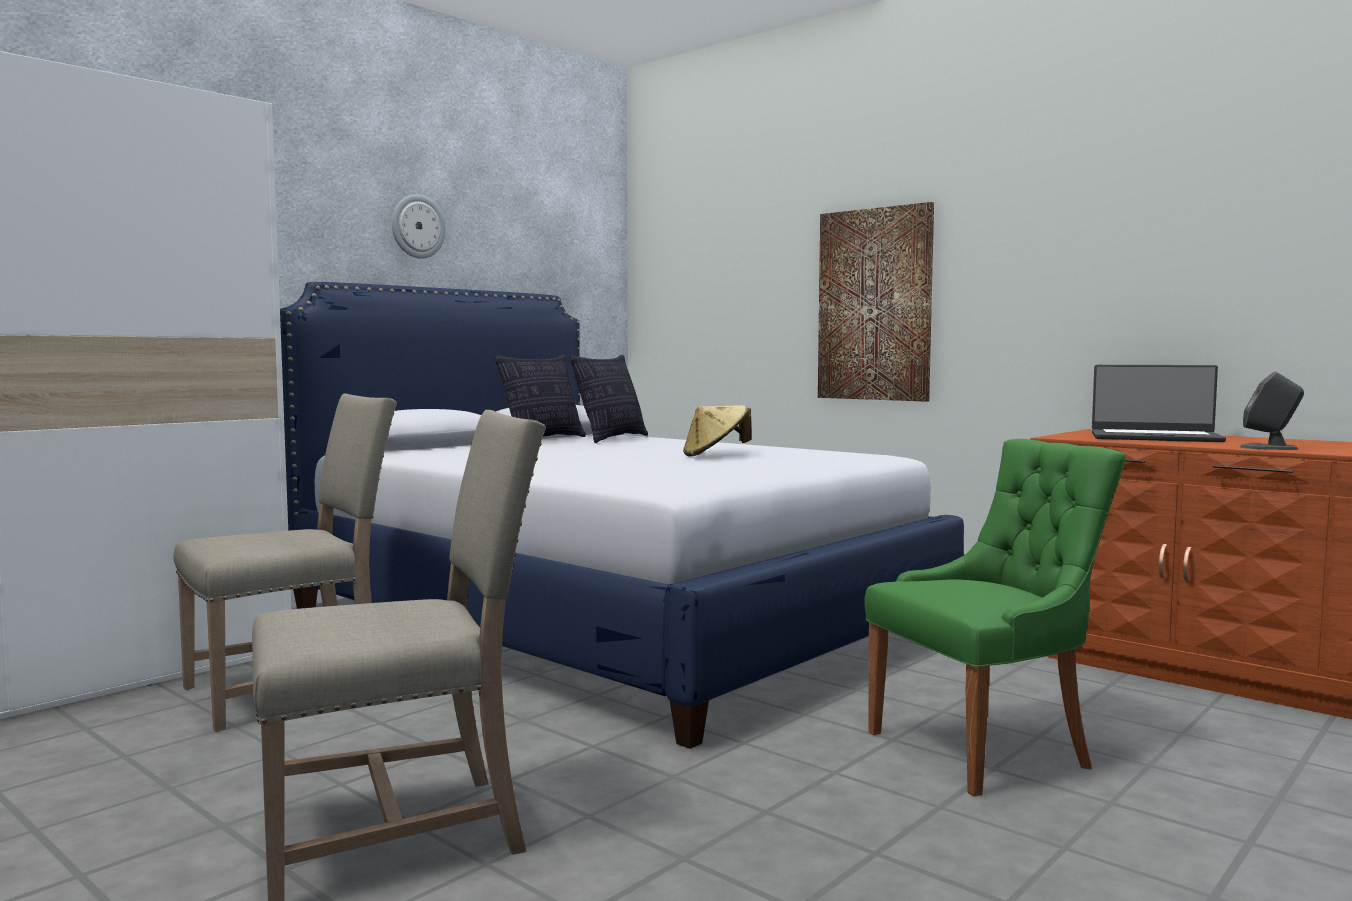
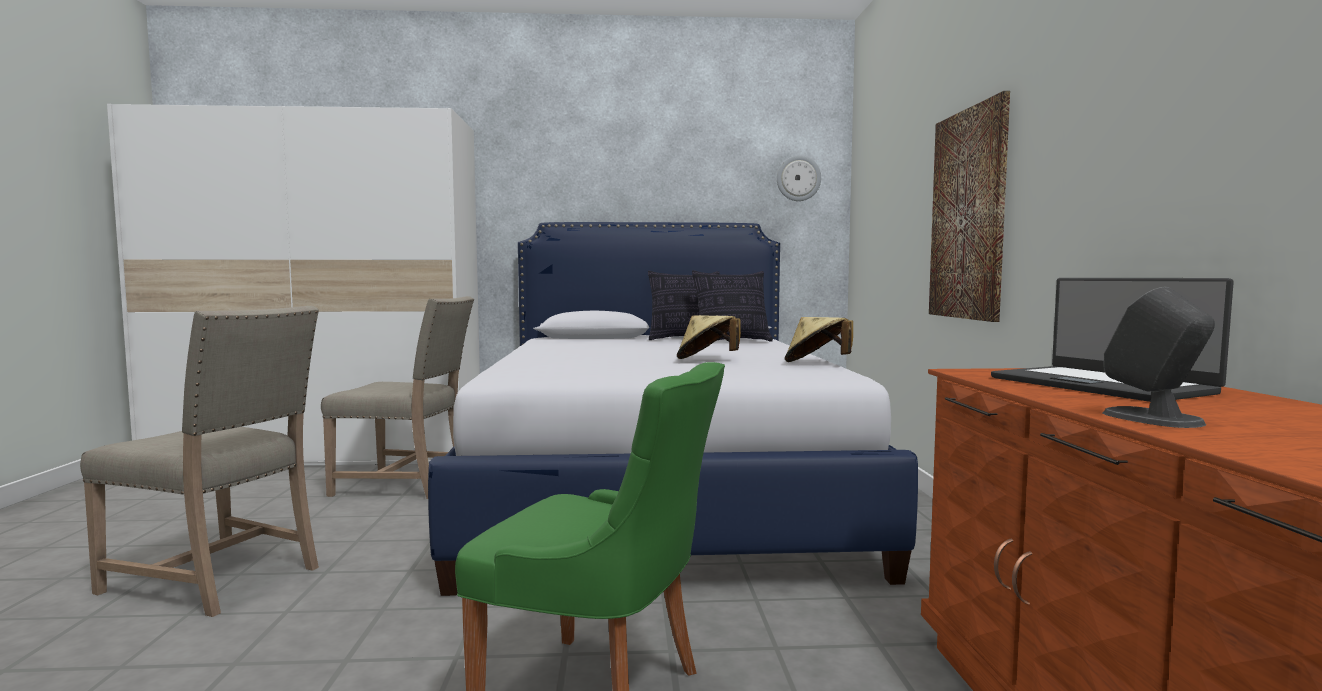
camera: 45 degrees right, 0 degrees up
(417, 226) = (635, 178): wall clock -> wall clock (798, 178)
(811, 449) = (816, 363): none -> beige hat

